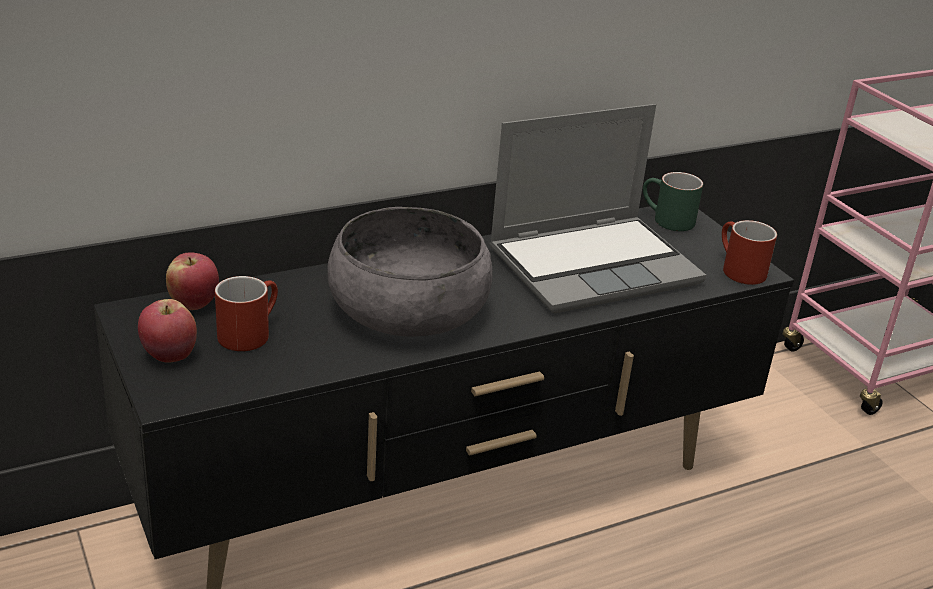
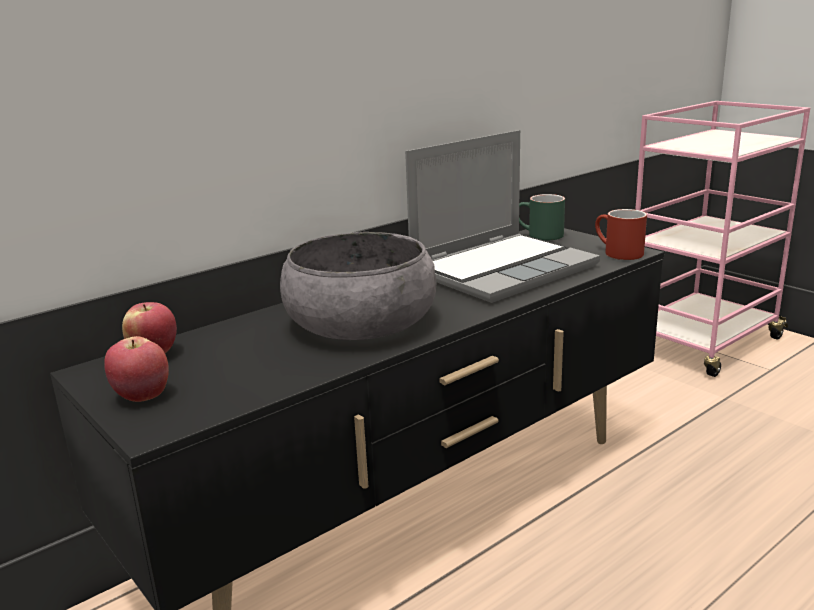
camera: 10 degrees left, 10 degrees down
(249, 332) = (218, 364): red mug -> none

